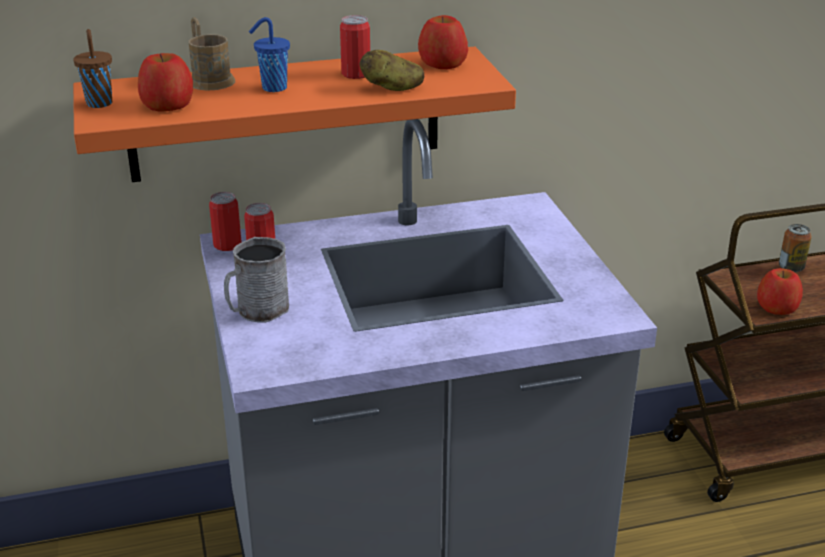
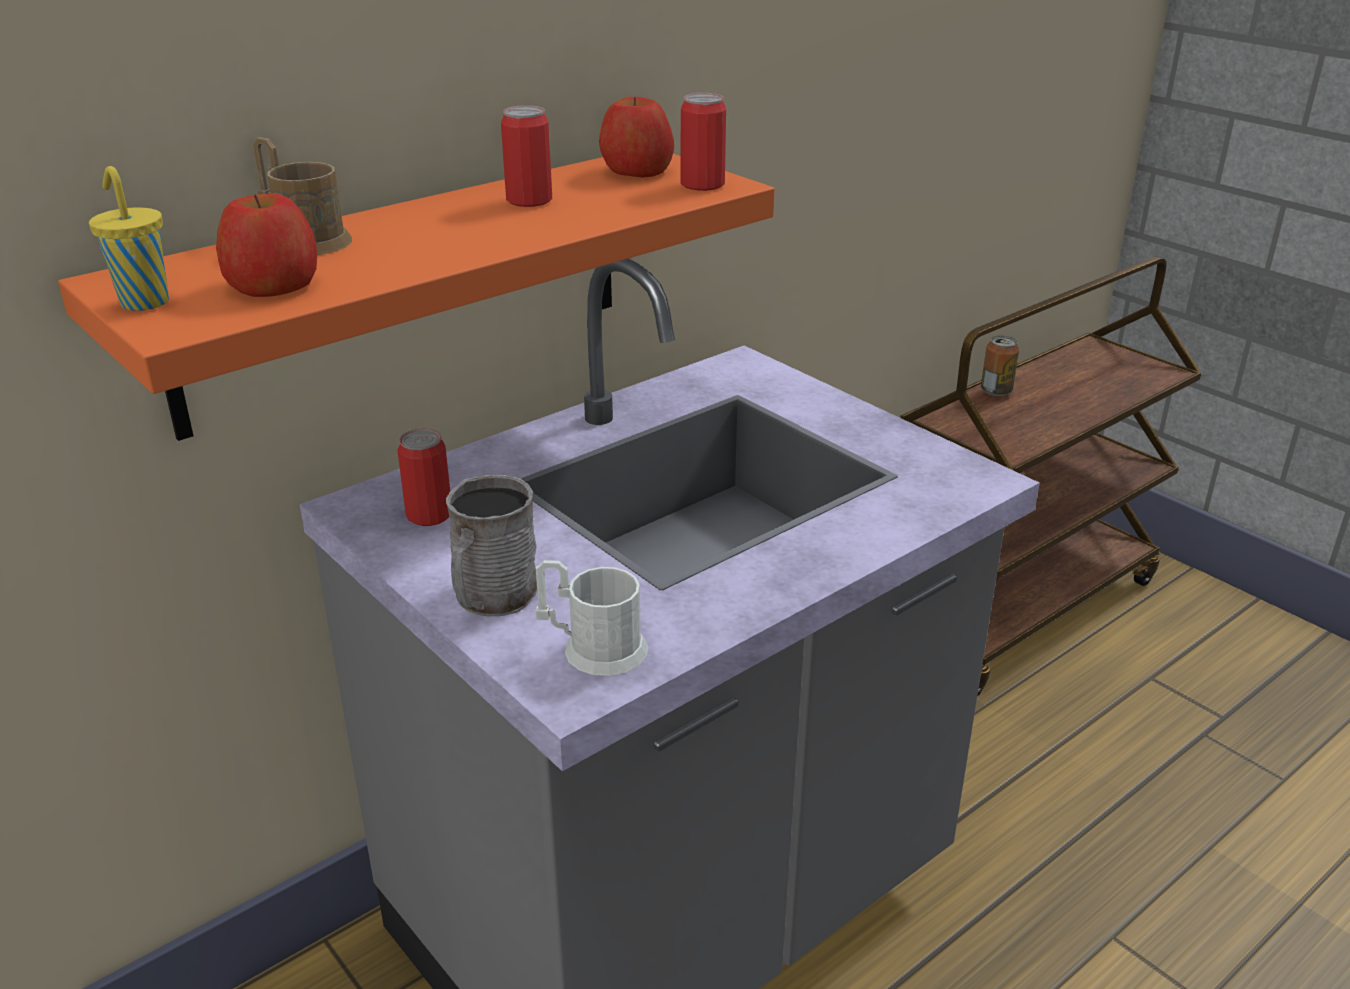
camera: 25 degrees left, 0 degrees up
(99, 103) = (143, 302): brown cup -> yellow cup
(227, 245) = (359, 510): can -> can (702, 184)
(272, 88) = (424, 236): blue cup -> none
(288, 352) = (593, 648): none -> white mug
(392, 88) = (605, 210): potato -> none
(777, 307) = (1020, 439): apple -> none

